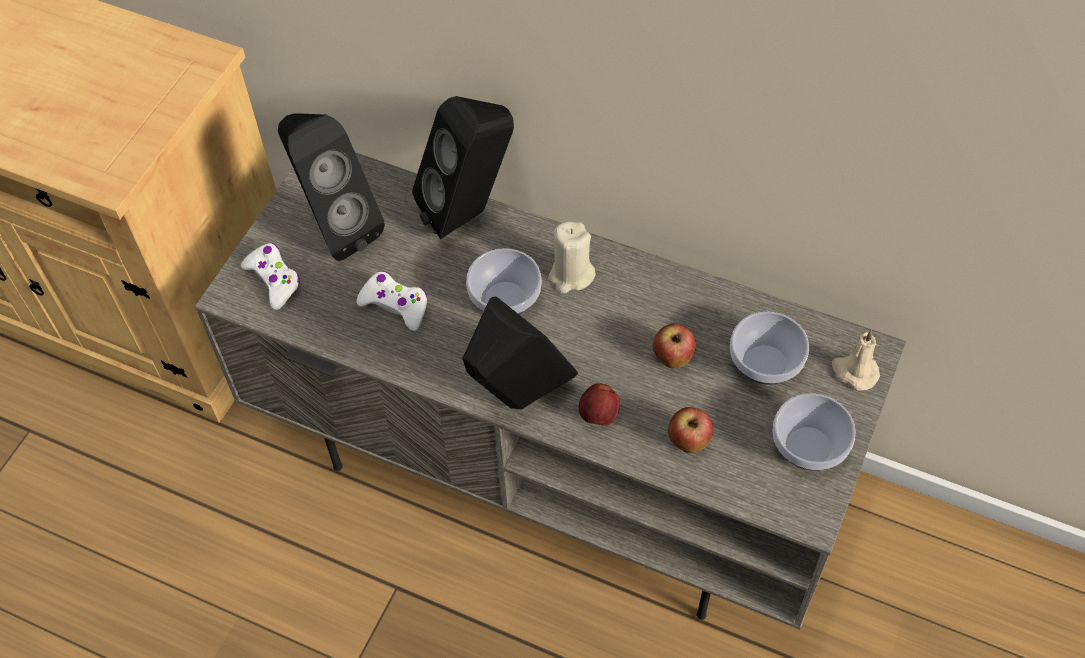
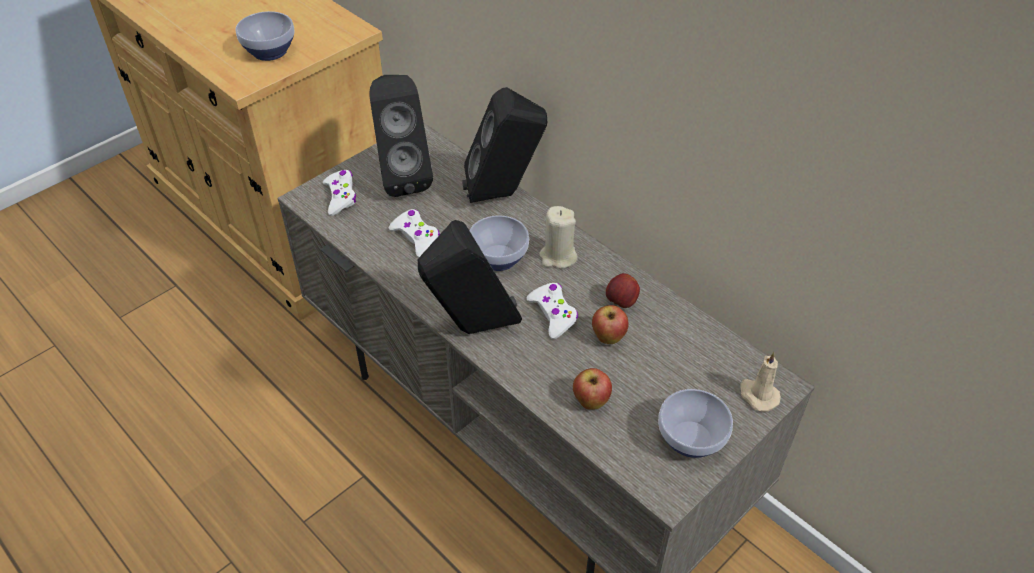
camera: 20 degrees right, 10 degrees down
(599, 416) = (528, 359): apple -> apple (621, 302)
(600, 350) = (553, 314): none -> white game controller
(766, 366) = (683, 367): bowl -> bowl (269, 53)

